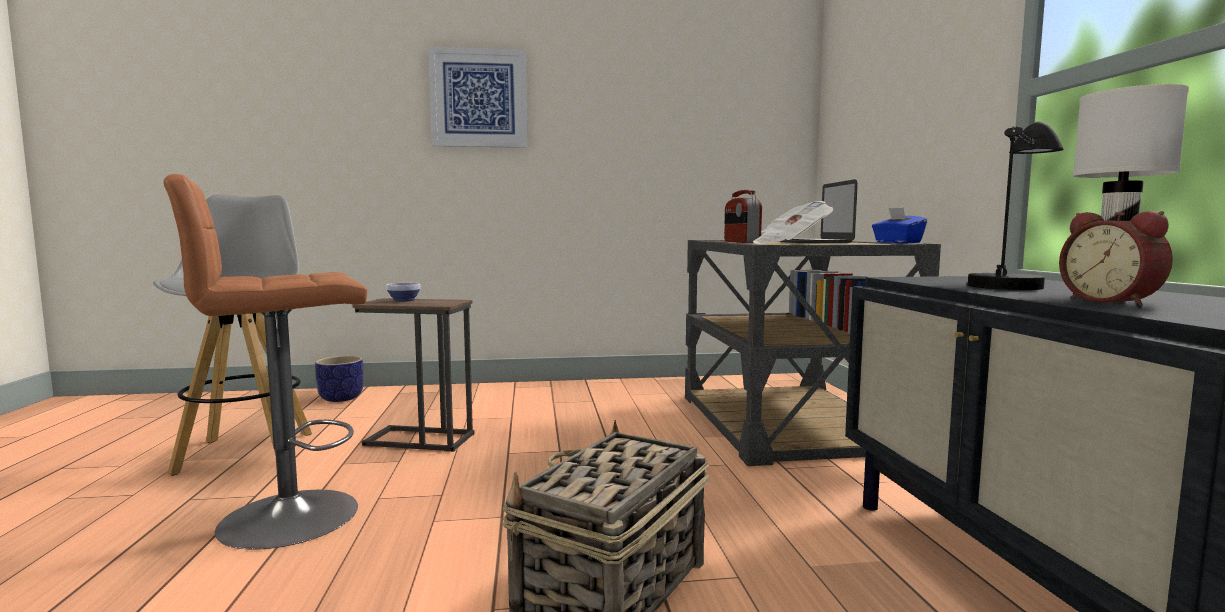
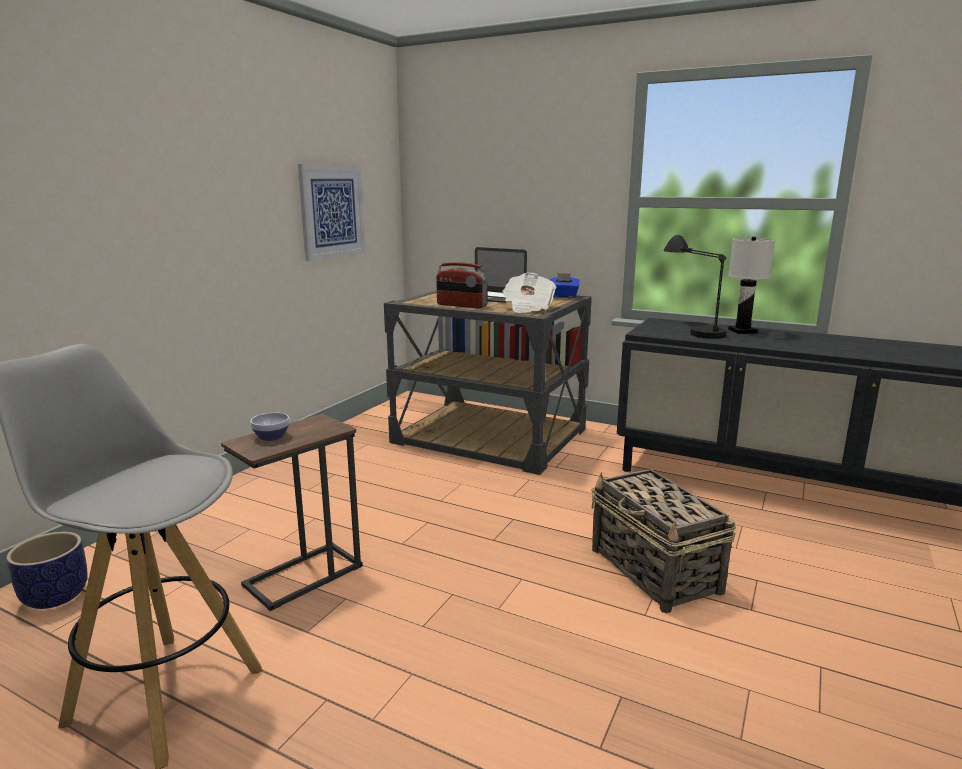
camera: 55 degrees left, 10 degrees up
(288, 518) = (411, 682): brown stool -> none
(479, 98) = (128, 149): picture -> picture (332, 211)
(1112, 301) = (778, 342): alarm clock -> none

